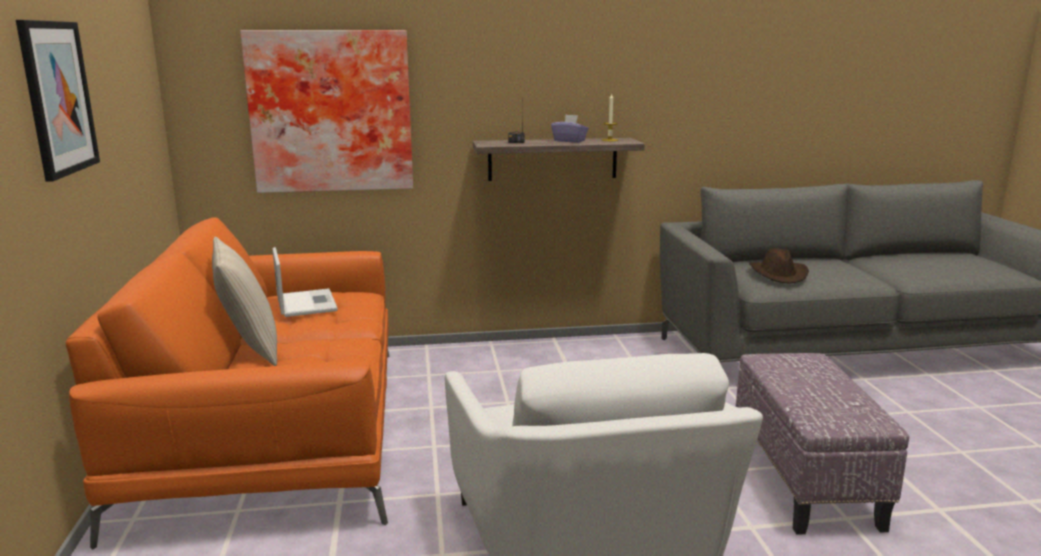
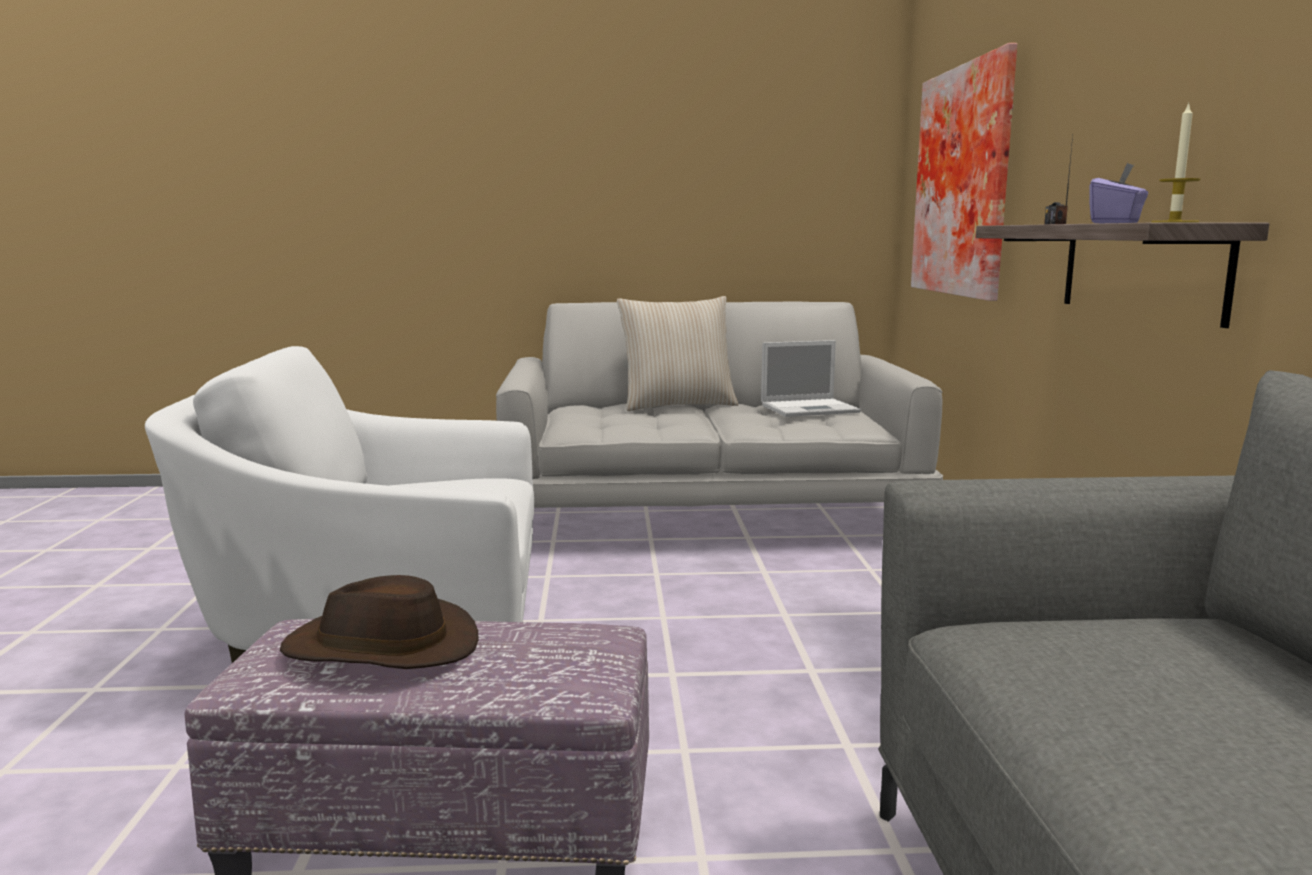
camera: 95 degrees right, 5 degrees down
(58, 98) = (631, 151): picture -> none
(276, 429) = (708, 512): orange sofa -> grey sofa
(778, 274) = (1109, 664): brown hat -> brown hat (382, 648)

